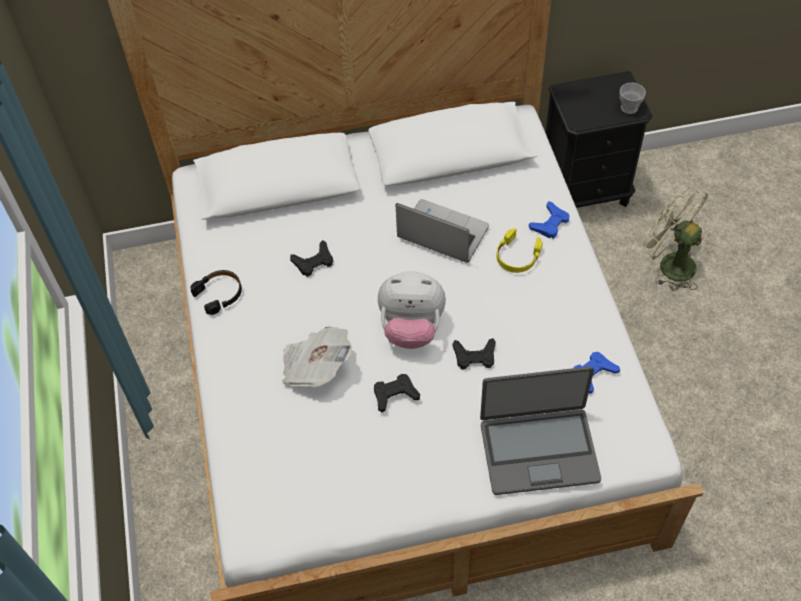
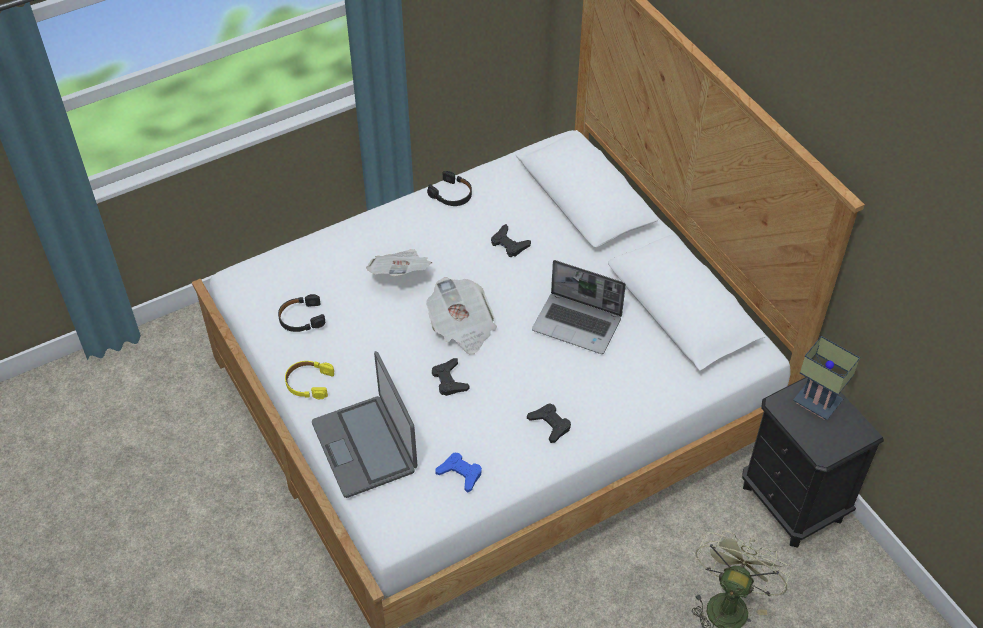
camera: 70 degrees right, 5 degrees down
(344, 476) = (301, 318): none -> black headphones
(395, 394) = (389, 332): black game controller -> black game controller (550, 424)
(411, 328) = (462, 327): plush toy -> newspaper
(441, 233) = (578, 324): laptop -> laptop turned 105 degrees clockwise
(517, 256) = (575, 387): yellow headphones -> yellow headphones (309, 383)
(550, 223) = (628, 406): blue game controller -> none
(584, 96) = (819, 402): none -> table lamp
(629, 107) = (824, 446): cup -> none

